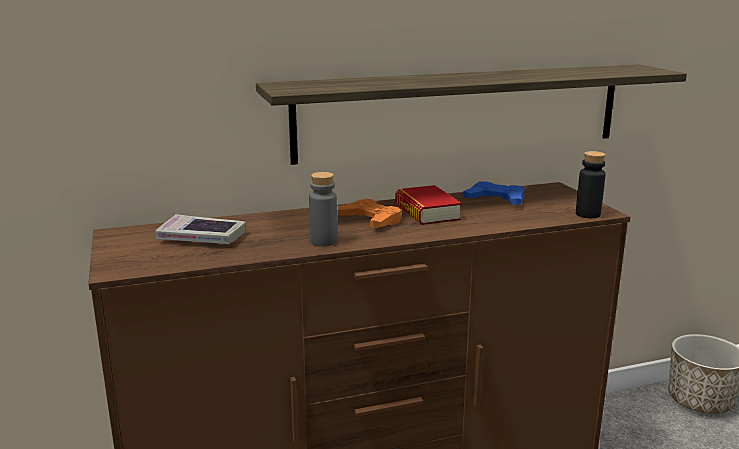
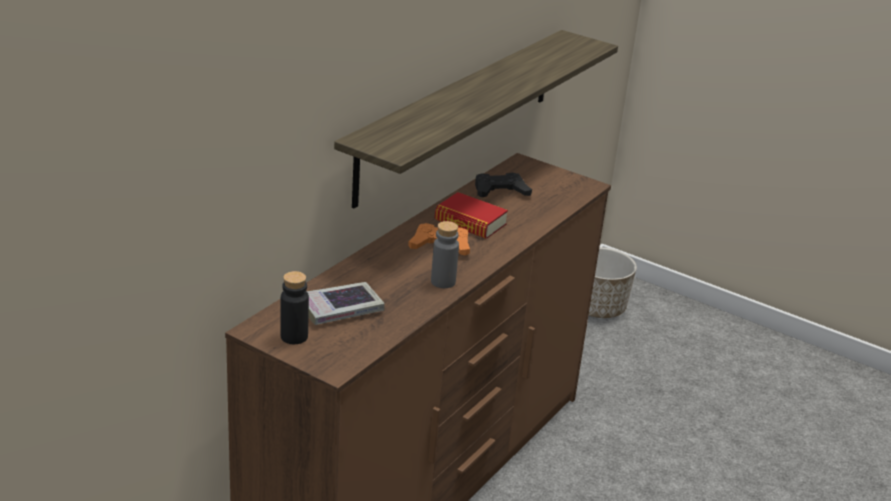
camera: 40 degrees left, 10 degrees up
(495, 200) = (500, 191): blue game controller -> black game controller
(588, 214) = (583, 191): black bottle -> black bottle (294, 336)

